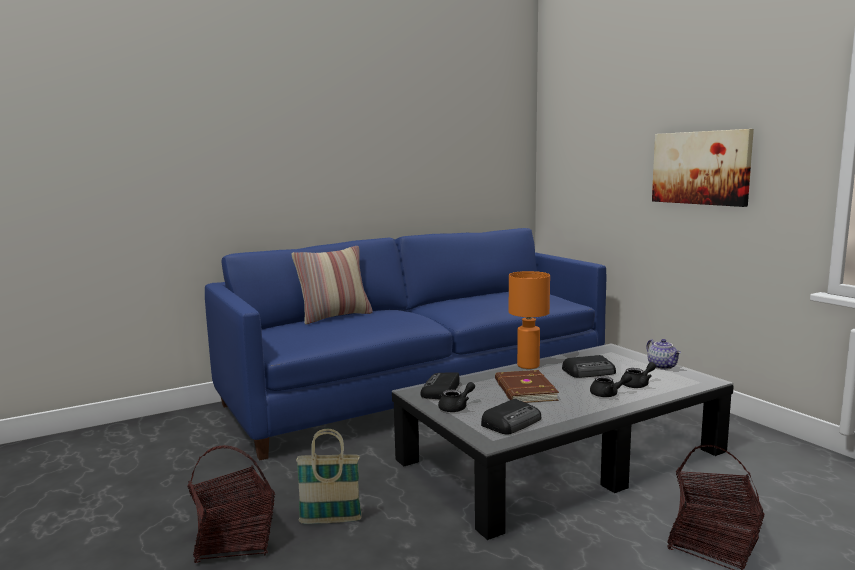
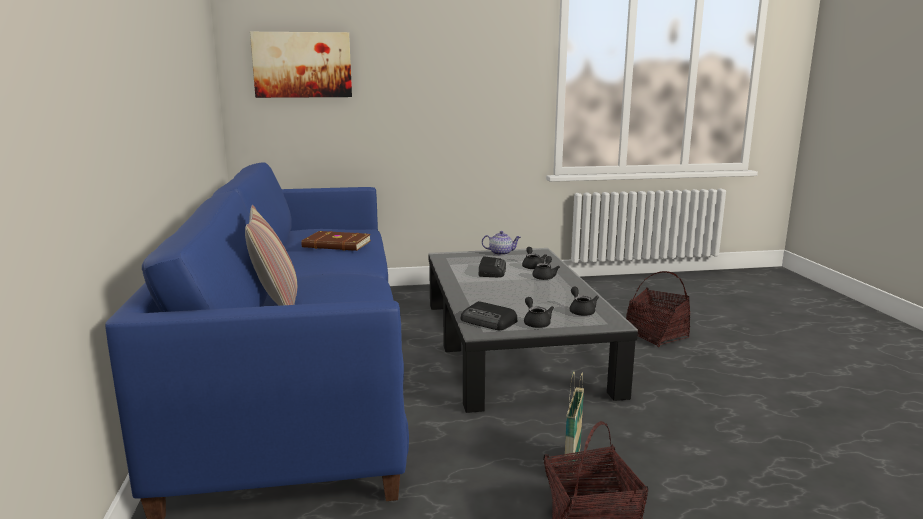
camera: 70 degrees left, 5 degrees up
(512, 422) = (581, 311): radio -> black teapot
(524, 390) = (514, 296): brown book -> brown book (337, 244)
(527, 365) = (454, 284): orange table lamp -> none
(700, 168) = (448, 90): picture -> picture (302, 65)

